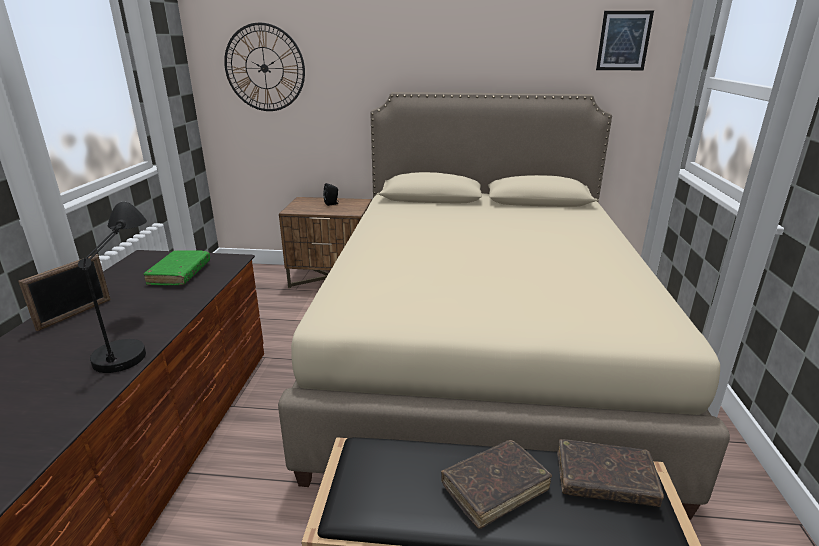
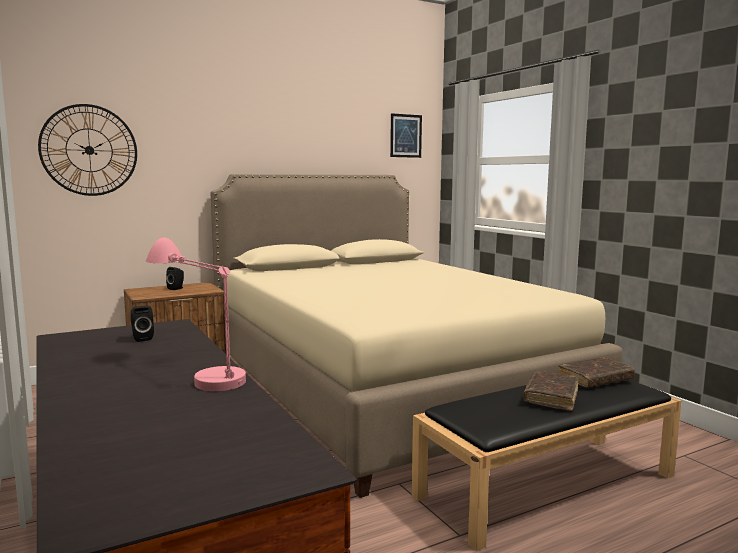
camera: 35 degrees left, 15 degrees down
(75, 314) = (92, 375): picture frame -> none
(132, 336) = (197, 371): black table lamp -> pink table lamp
(180, 274) = (142, 338): green book -> black speaker

